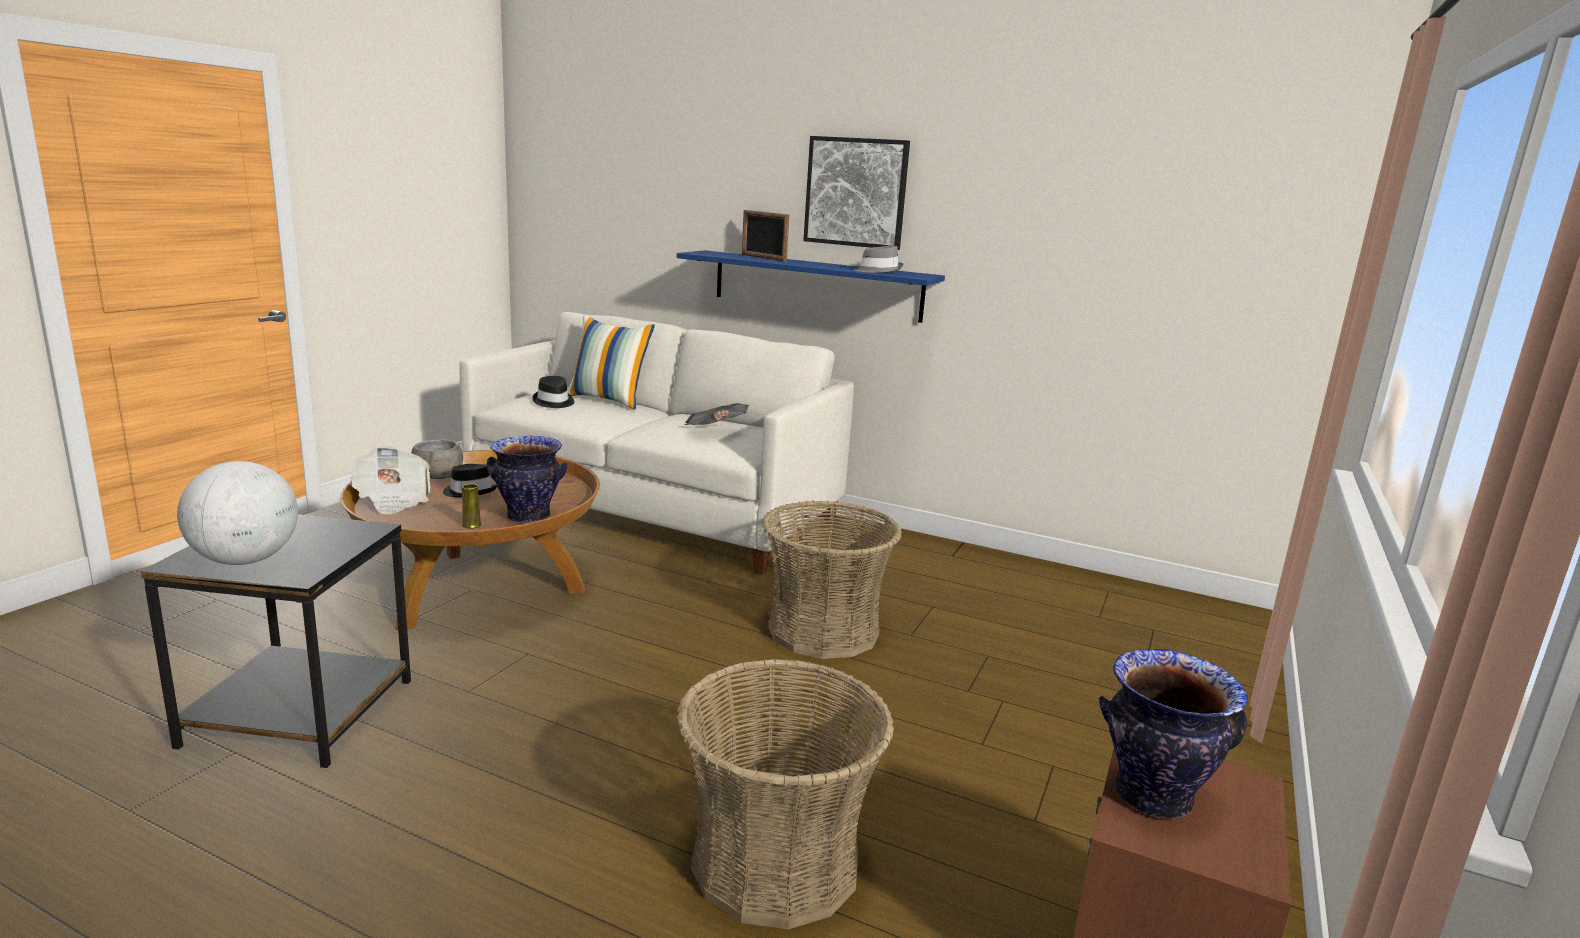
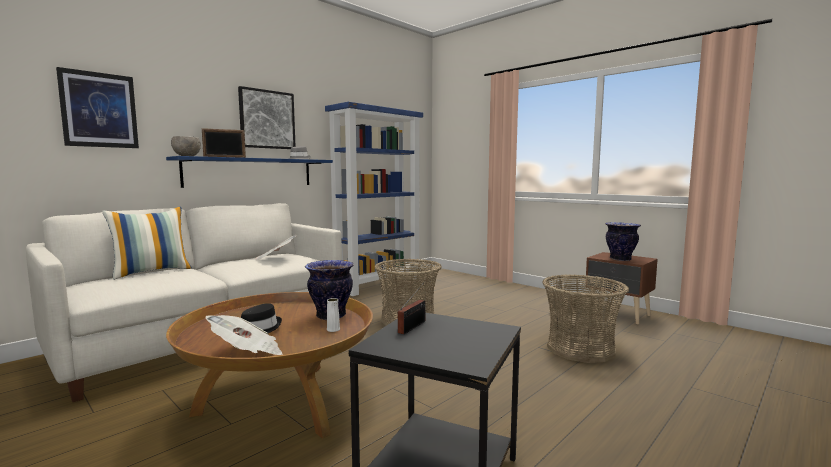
camera: 70 degrees left, 10 degrees down
(245, 560) = (470, 344): globe -> none
(327, 530) = (413, 326): none -> radio
(439, 477) = (204, 338): grey bowl -> grey bowl (187, 156)
(471, 525) = (333, 329): yellow vase -> white vase
(553, 402) = (132, 281): black hat -> none
(643, 186) = (99, 110): none -> picture
(1025, 573) = (378, 284): none -> blue bookcase

